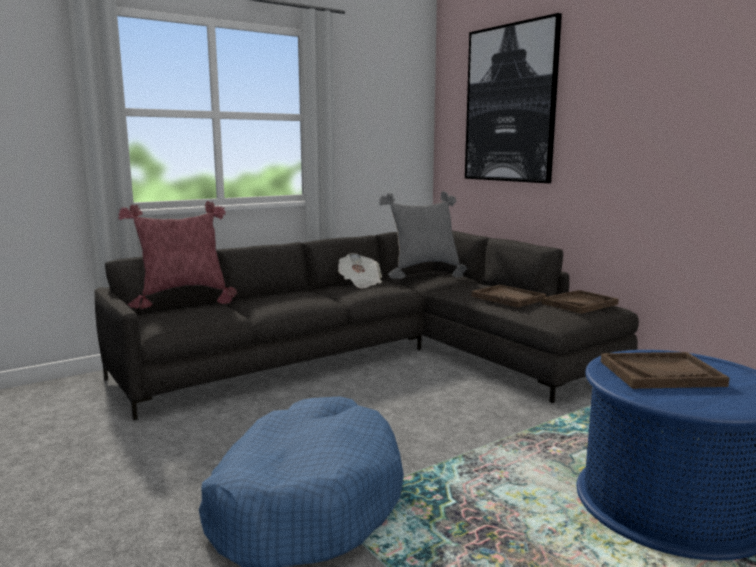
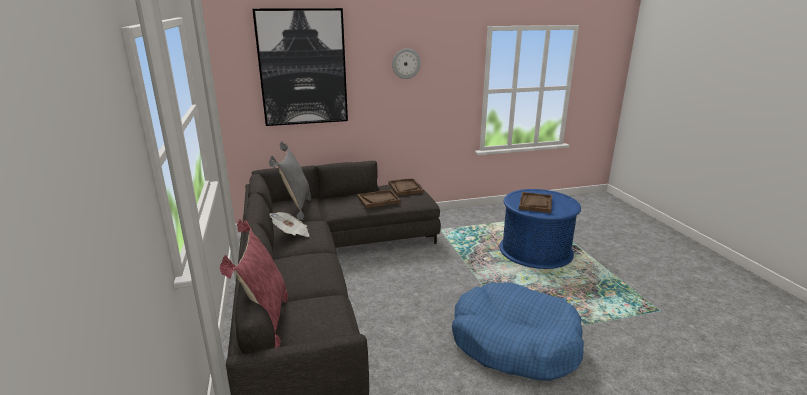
camera: 70 degrees left, 10 degrees up
(644, 92) = (406, 63): none -> wall clock

